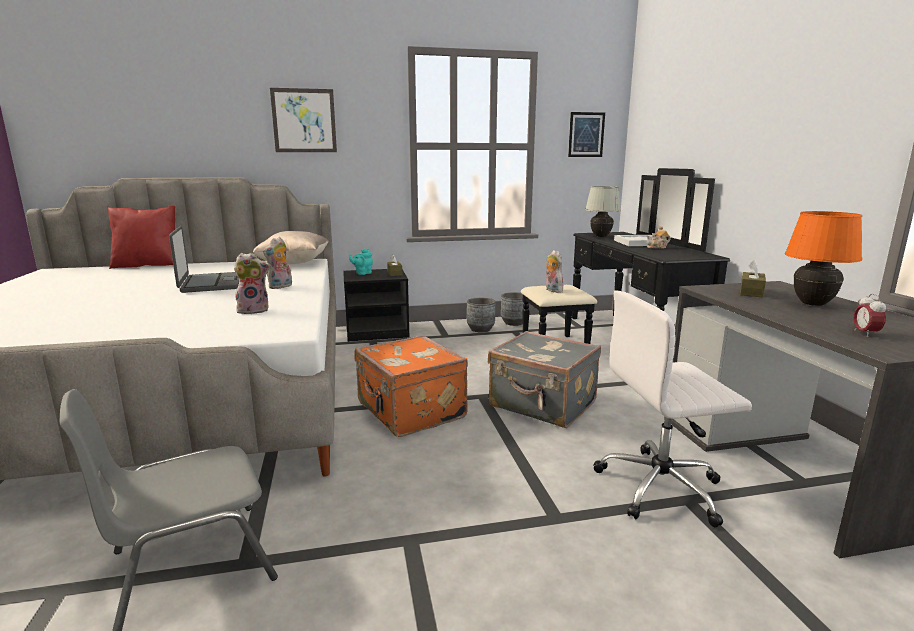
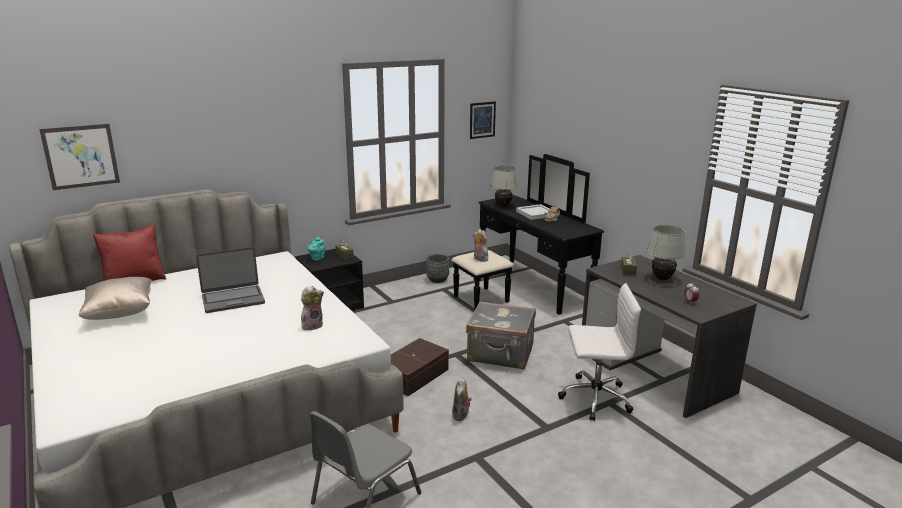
camera: 20 degrees left, 5 degrees up
(210, 284) = (233, 299): laptop -> laptop turned 105 degrees clockwise
(280, 287) = (297, 295): plush toy -> plush toy (461, 415)
(294, 264) = (269, 263): beige pillow -> beige pillow (120, 313)
(304, 120) = (258, 133): picture -> picture (81, 156)
(409, 412) = (415, 376): orange suitcase -> brown storage box
(480, 329) = (415, 290): grey planter -> none
(661, 487) = (594, 398): white office chair -> white office chair turned 150 degrees counterclockwise
(813, 304) = (662, 278): orange table lamp -> white table lamp

